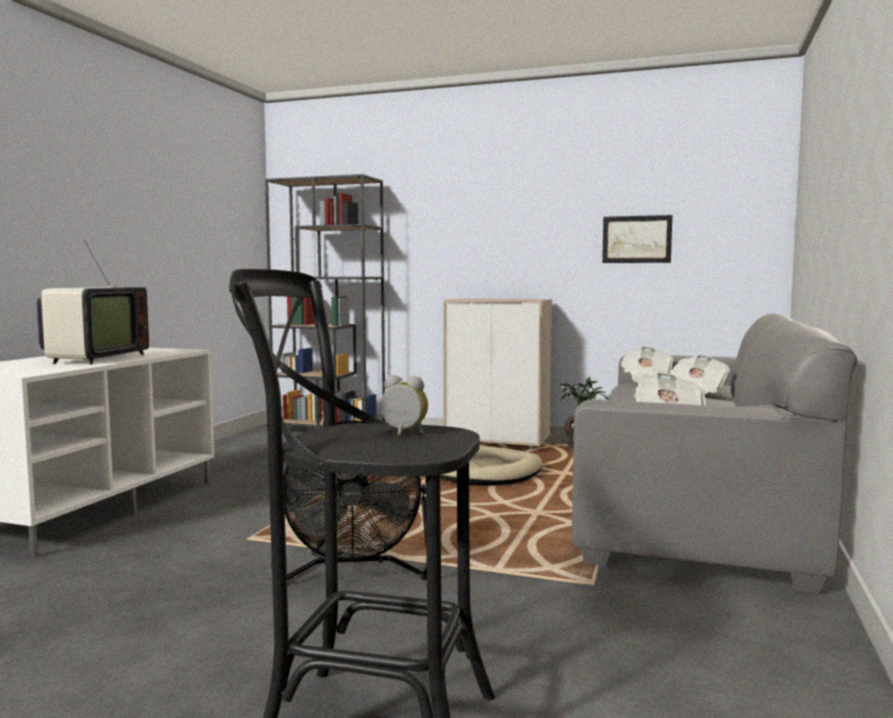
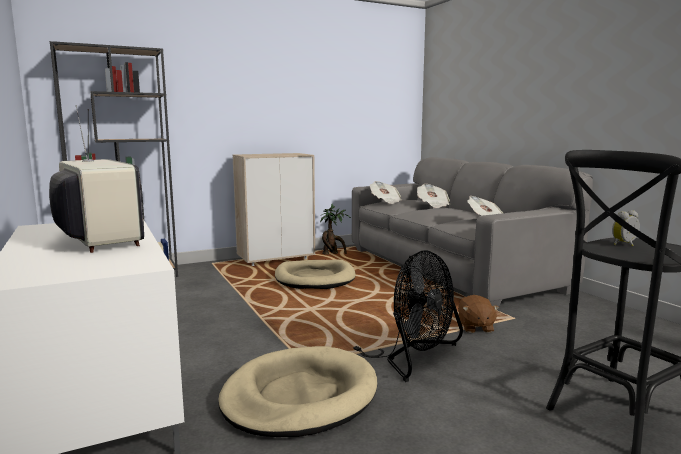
camera: 45 degrees left, 5 degrees up
(180, 558) = (299, 396): none -> beige dog bed
(506, 574) = (475, 327): none -> brown plush toy
(636, 239) = (346, 112): picture -> none

